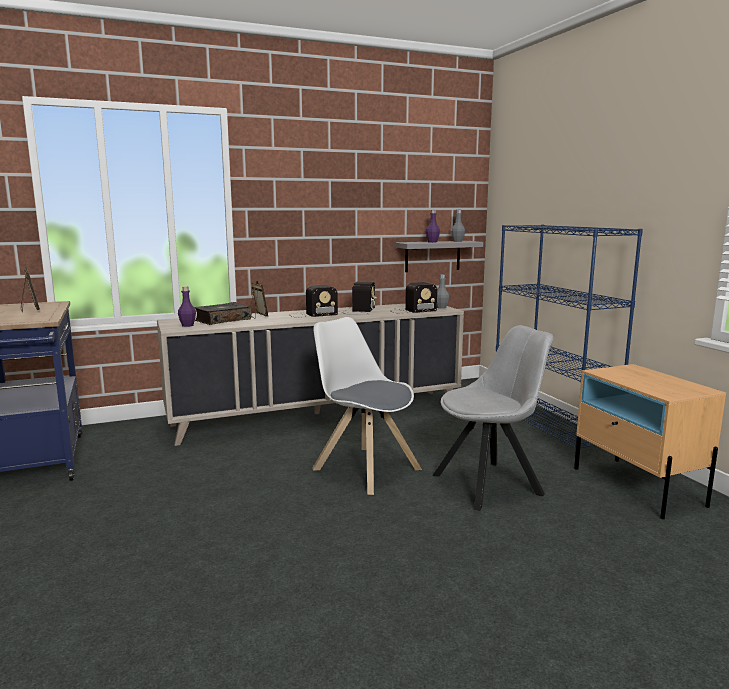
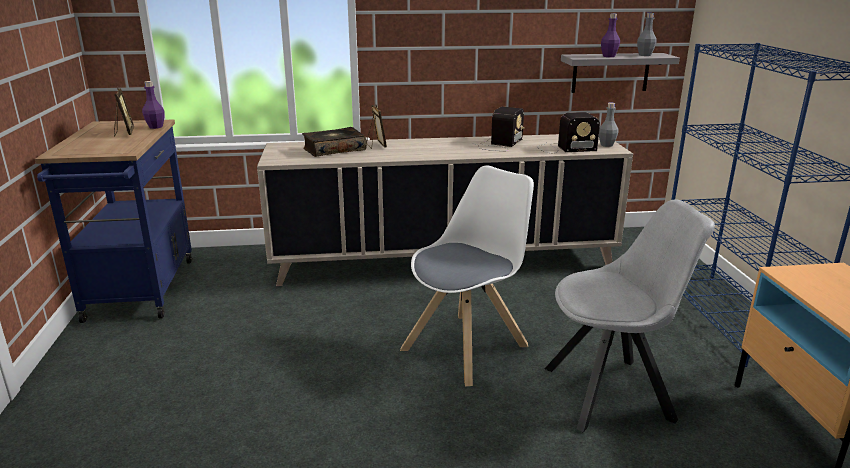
camera: 15 degrees right, 10 degrees up
(187, 325) = (292, 155): purple bottle -> purple bottle (155, 127)
(311, 314) = (439, 147): radio -> none
(364, 468) = (467, 346): chair -> chair turned 75 degrees clockwise

